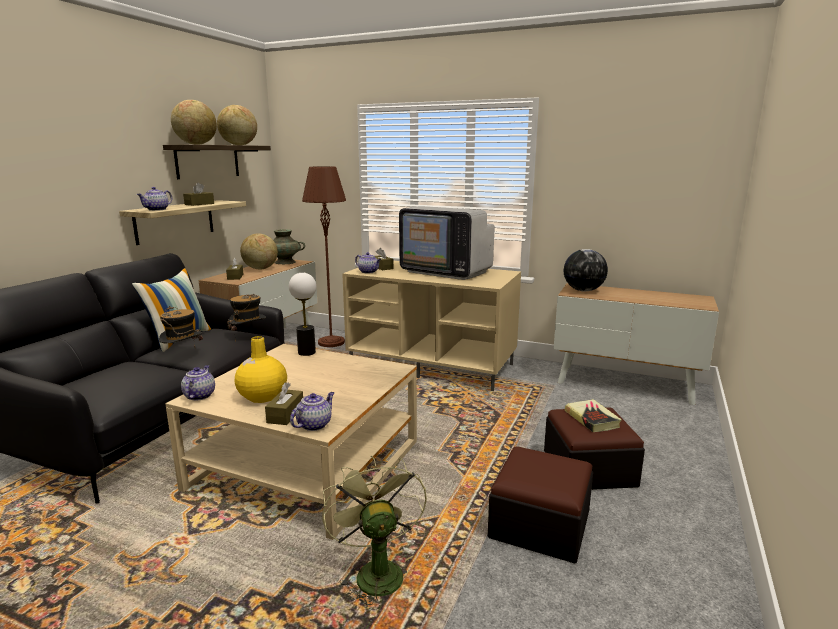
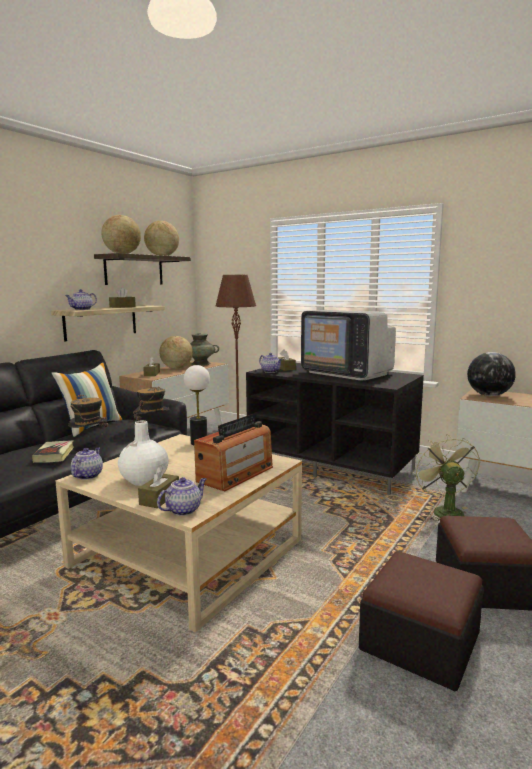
camera: 10 degrees right, 5 degrees down
(262, 396) = (144, 480): yellow vase -> white vase
(355, 384) = (235, 474): none -> radio
(375, 571) = (231, 671): green fan -> green fan (444, 511)
(433, 365) = (332, 466): beige tv stand -> black tv stand
(592, 419) = (488, 528): book -> book (54, 454)

